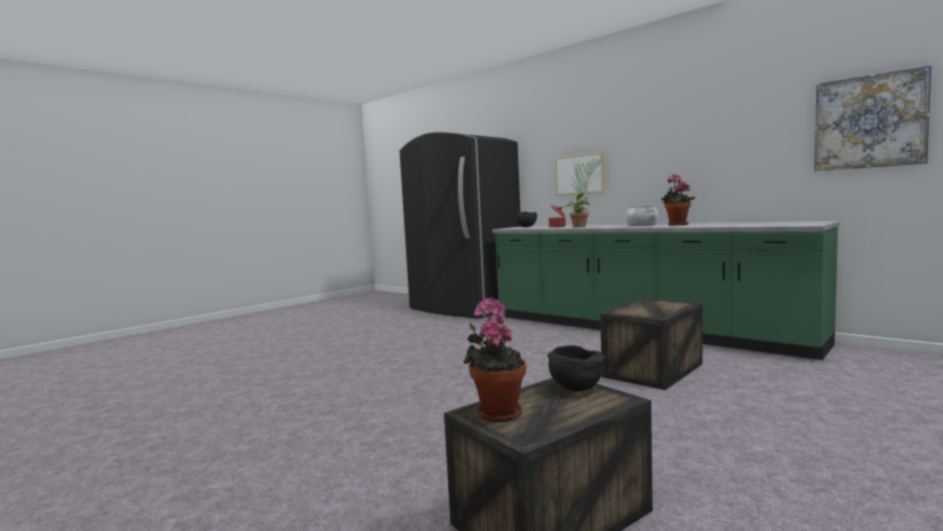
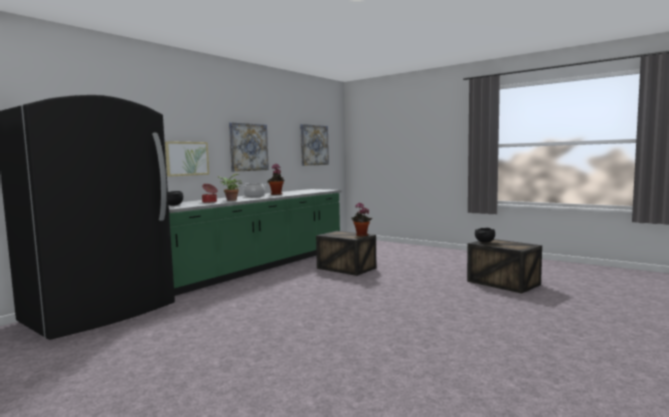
camera: 95 degrees left, 0 degrees up
(497, 412) = (516, 247): potted plant -> potted plant (361, 235)
(675, 149) = (248, 147): none -> picture

